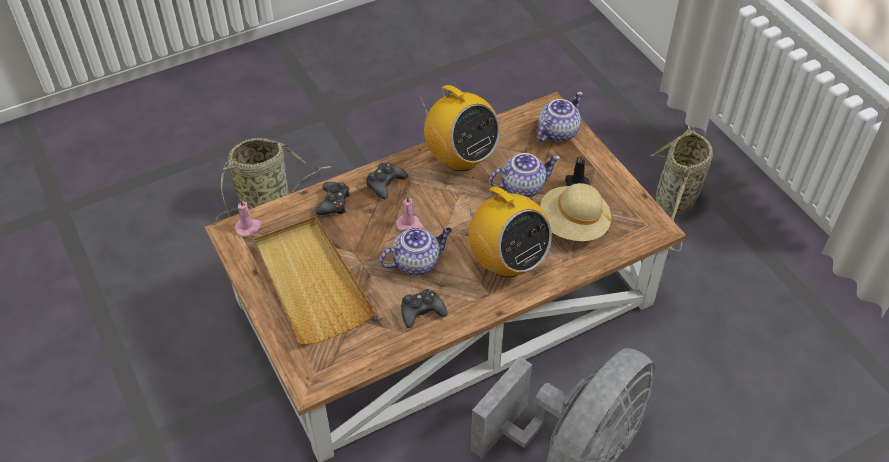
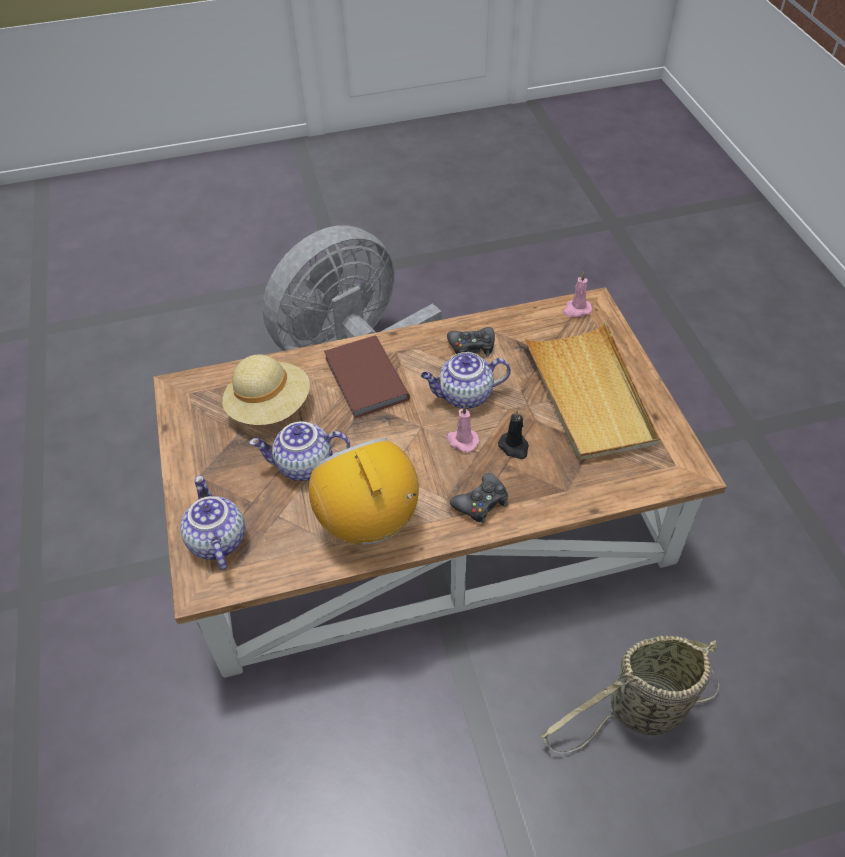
camera: 165 degrees left, 0 degrees up
(248, 227) = (667, 473): pink candle -> pink candle (576, 310)
(334, 203) = (554, 487): black game controller -> none
(506, 262) = (364, 380): radio -> brown book
(557, 131) = (216, 540): teapot -> teapot turned 105 degrees clockwise
(576, 183) = (236, 458): black candle -> black candle (514, 447)
(675, 204) = (82, 588): basket -> none

